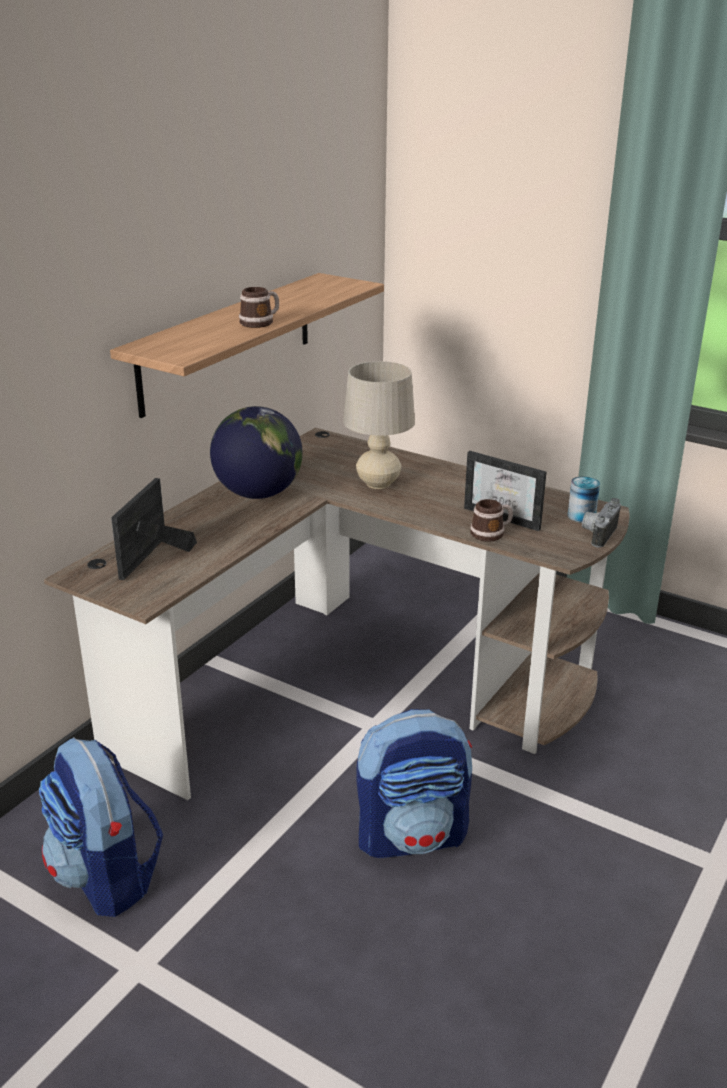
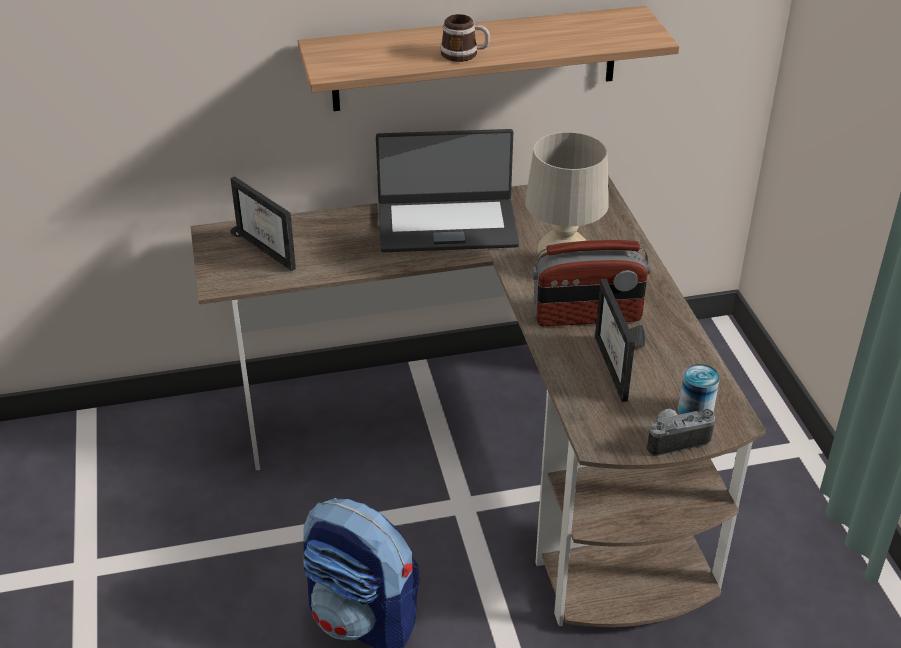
camera: 45 degrees right, 10 degrees up
(107, 876) = (142, 491): backpack -> none
(150, 560) = (274, 248): picture frame -> picture frame turned 105 degrees counterclockwise
(258, 493) = (447, 225): globe -> laptop
(440, 501) = (587, 316): none -> radio
(491, 533) = (574, 378): mug -> none

